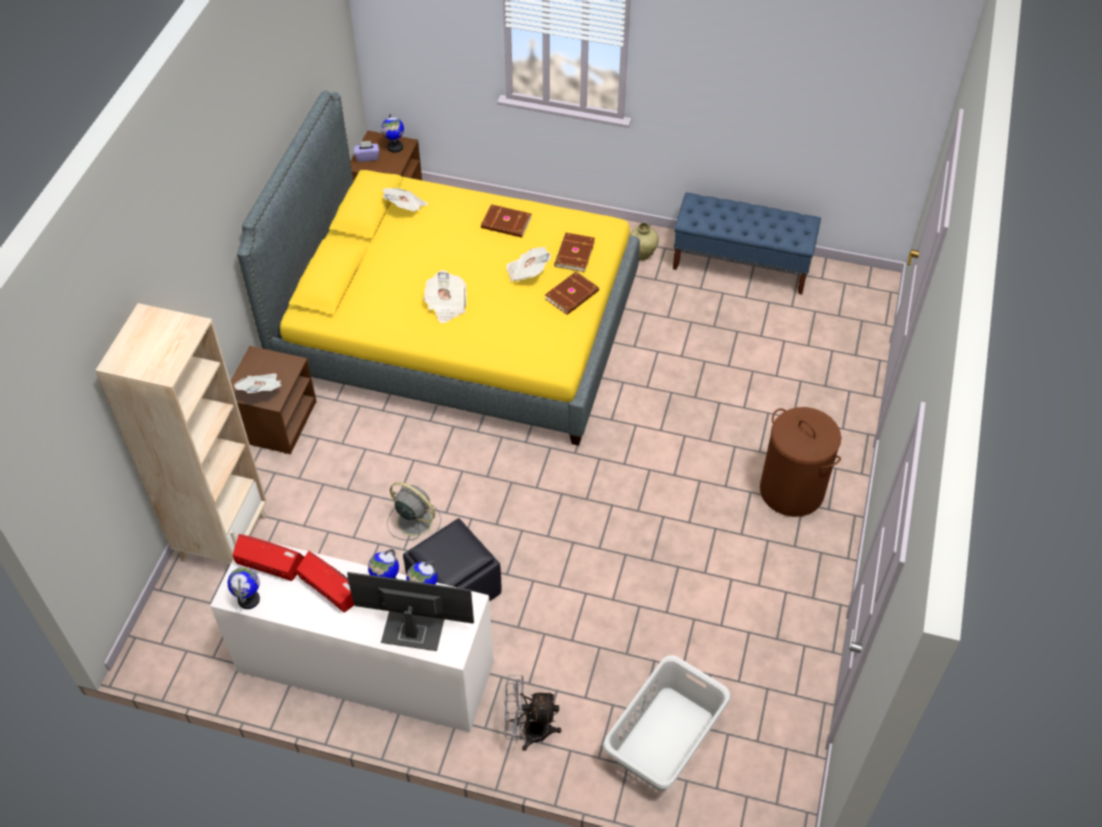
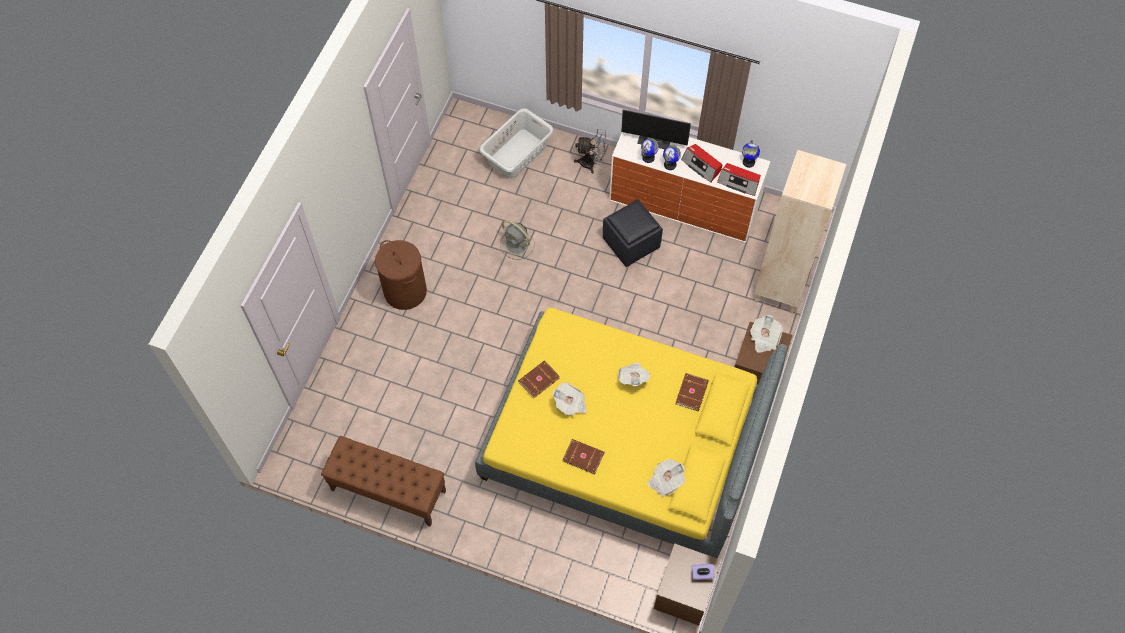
camera: 175 degrees left, 10 degrees up
(395, 147) = (677, 585): globe -> none
(413, 520) = (657, 290): grey fan -> grey fan (517, 245)
(573, 254) = (532, 419): brown book -> brown book (692, 393)
(642, 254) = (468, 509): beige vase -> none
(741, 265) = (388, 490): blue bench -> brown bench

